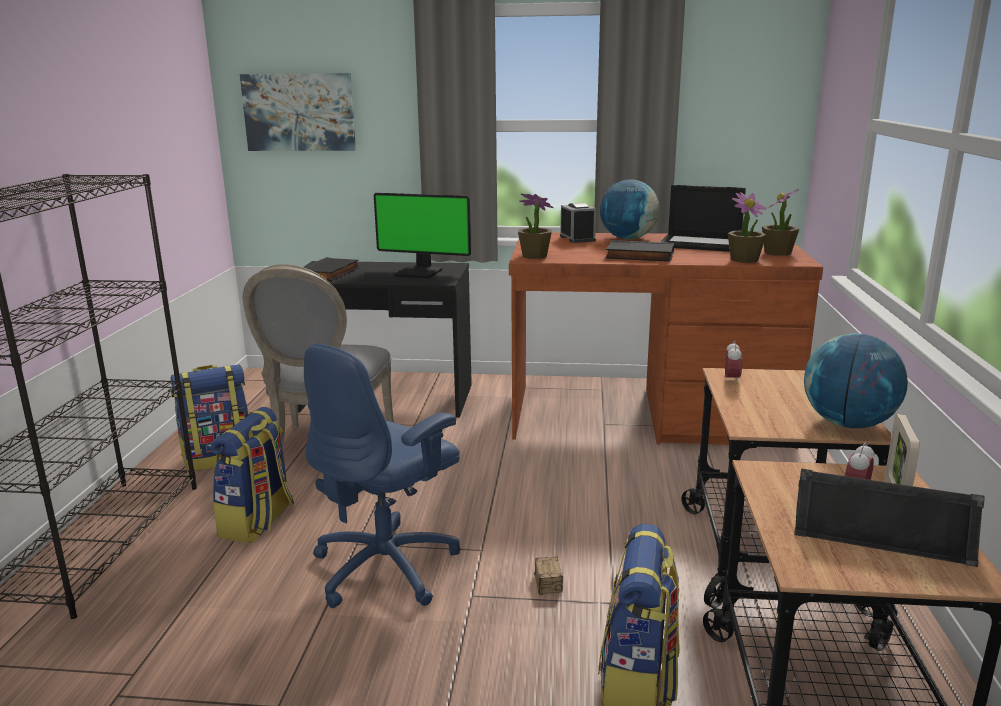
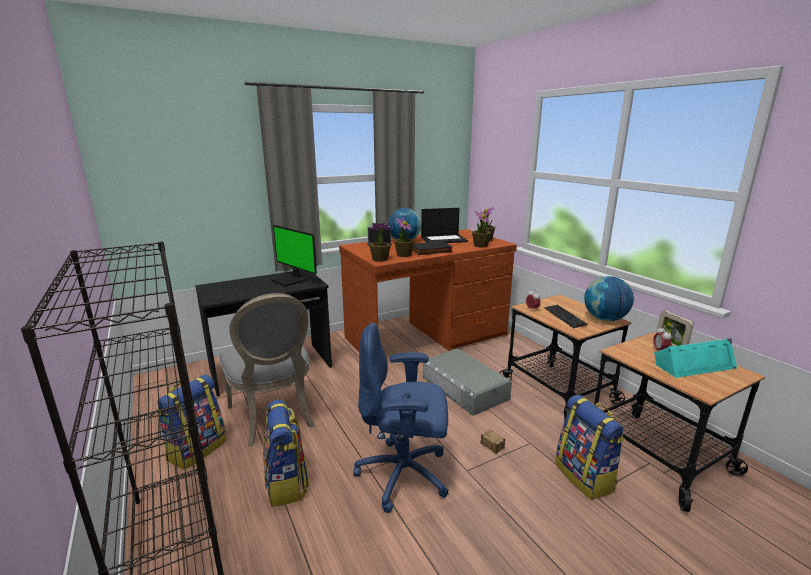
camera: 35 degrees left, 0 degrees up
(299, 112) = (167, 177): picture -> none
(330, 273) = (228, 292): black book -> none
(388, 567) = (404, 475): blue office chair -> blue office chair turned 90 degrees clockwise
(420, 272) = (290, 280): monitor -> monitor turned 60 degrees clockwise
(582, 255) = (404, 255): none -> potted plant
(611, 498) = (464, 388): none -> grey storage box
(770, 403) = (564, 317): none -> keyboard
(880, 531) = (692, 365): black speaker -> turquoise speaker

